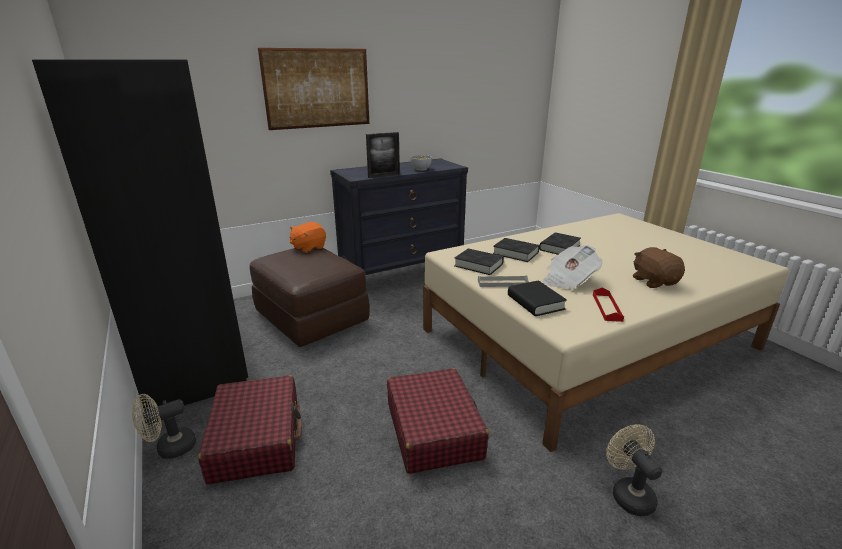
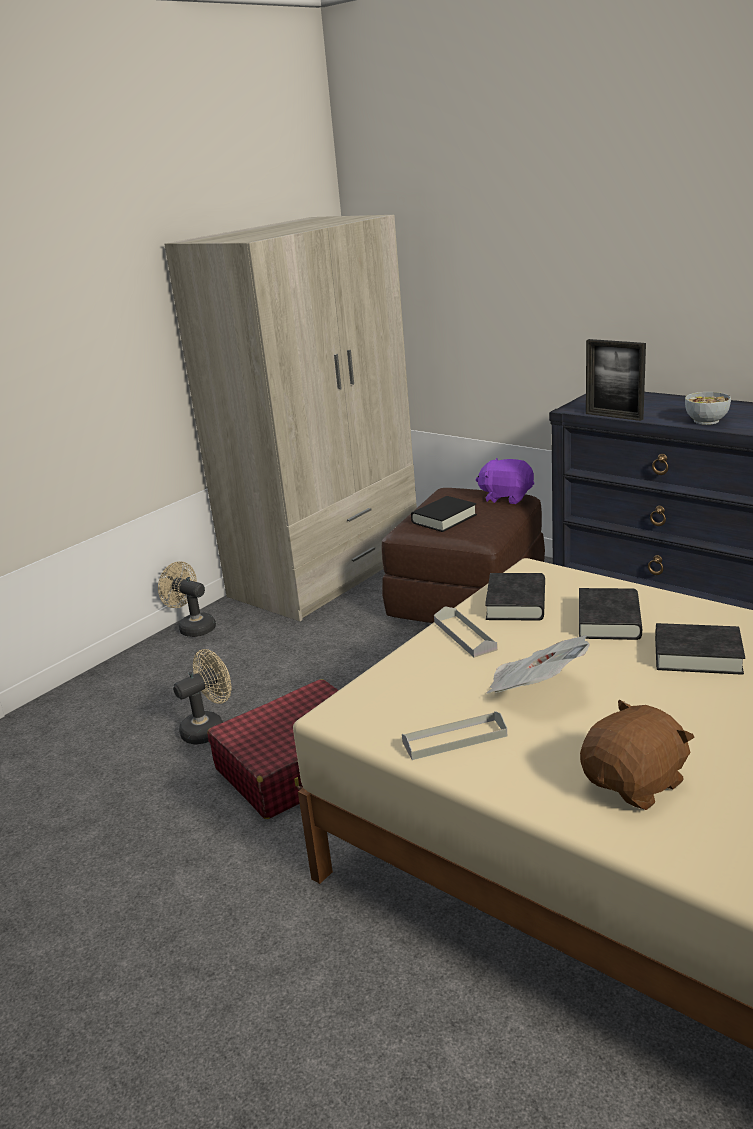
camera: 70 degrees right, 0 degrees up
(194, 356) = (327, 572): black wardrobe -> beige wardrobe
(257, 439) = (226, 661): red suitcase -> none
(308, 248) = (506, 497): orange plush toy -> purple plush toy
(317, 88) = (597, 250): picture -> none
(535, 302) = (418, 674): black book -> black book (444, 519)
(607, 307) = (454, 739): red tray -> grey tray
(628, 493) = (263, 974): beige fan -> beige fan (209, 728)

